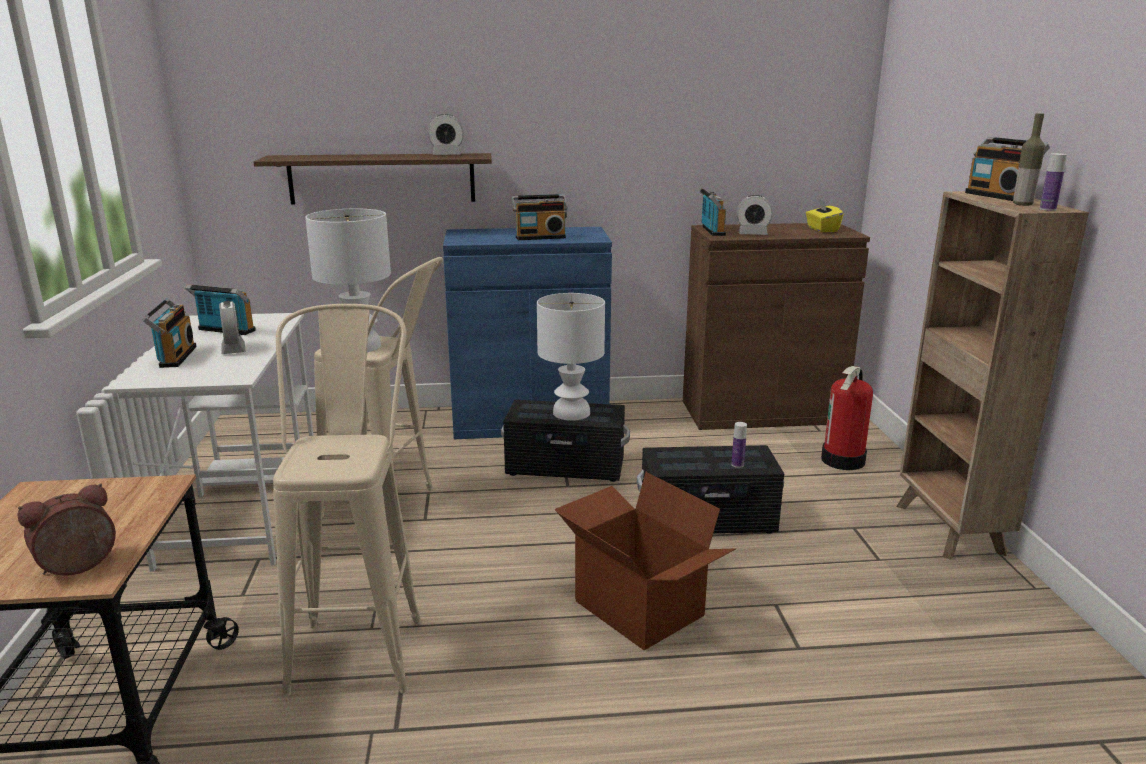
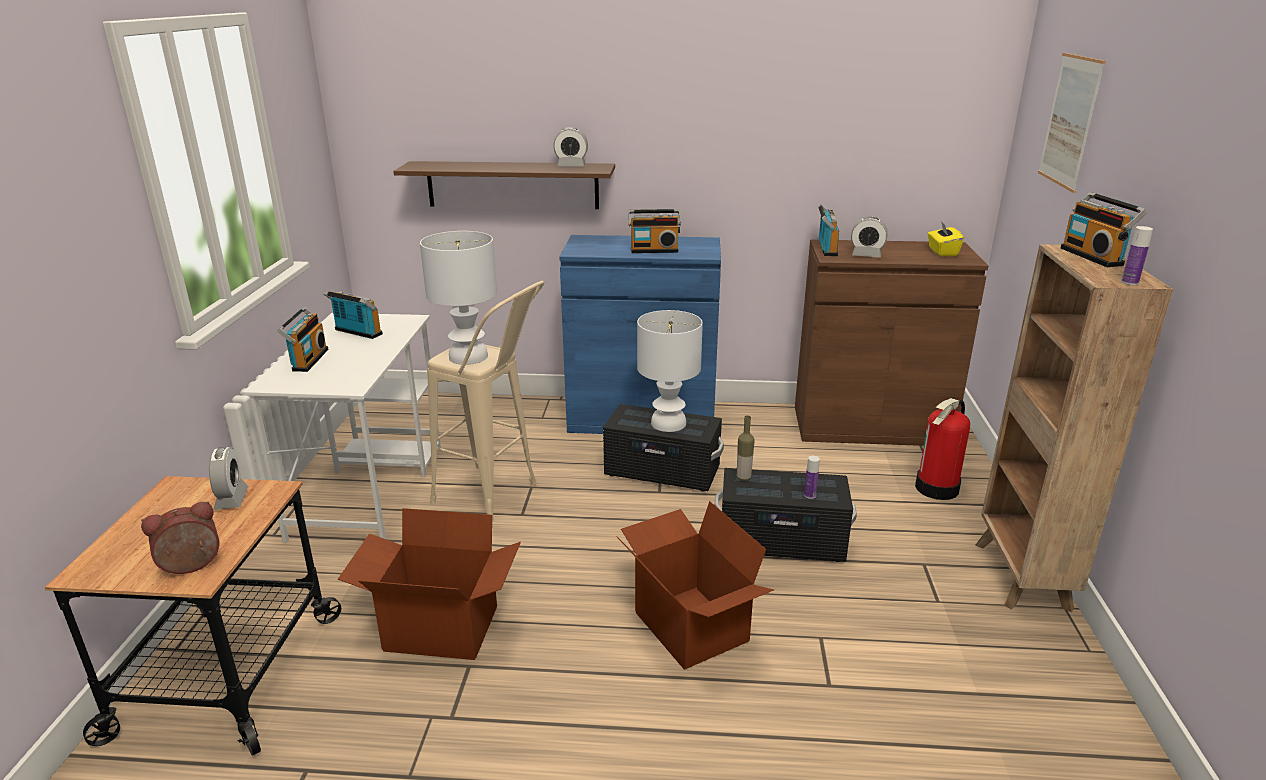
camera: 10 degrees right, 5 degrees up
(233, 349) = (358, 355): alarm clock -> alarm clock (231, 499)
(360, 641) = (440, 630): beige stool -> cardboard box
(942, 88) = (1070, 121): none -> picture
(1022, 204) = (1108, 272): bottle -> bottle (743, 478)

